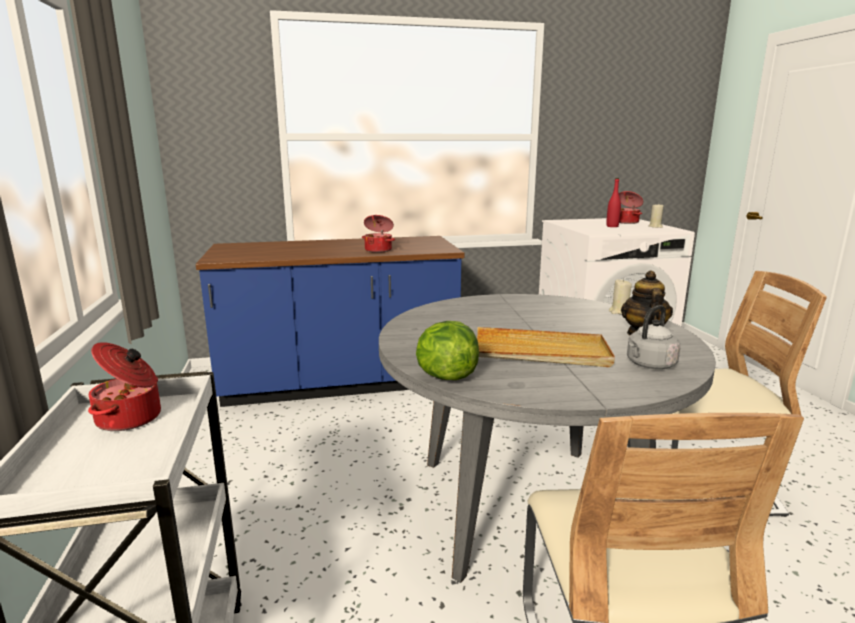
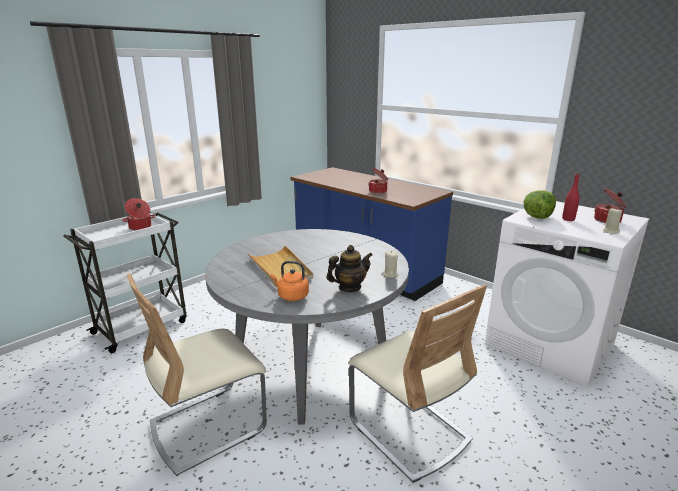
camera: 55 degrees right, 5 degrees up
(446, 376) = (225, 257): lettuce -> lettuce (537, 217)
(649, 365) = (291, 296): grey kettle -> orange kettle

